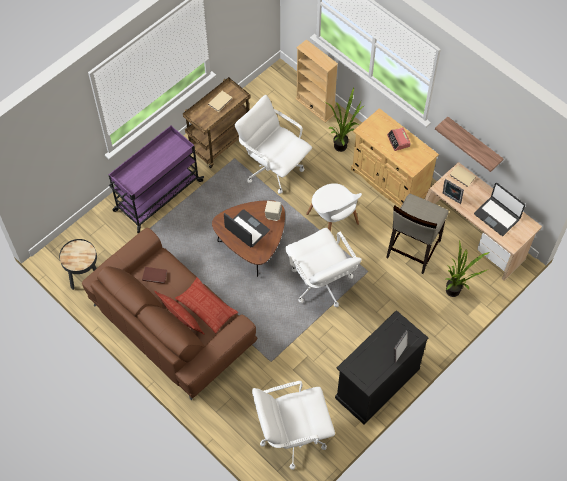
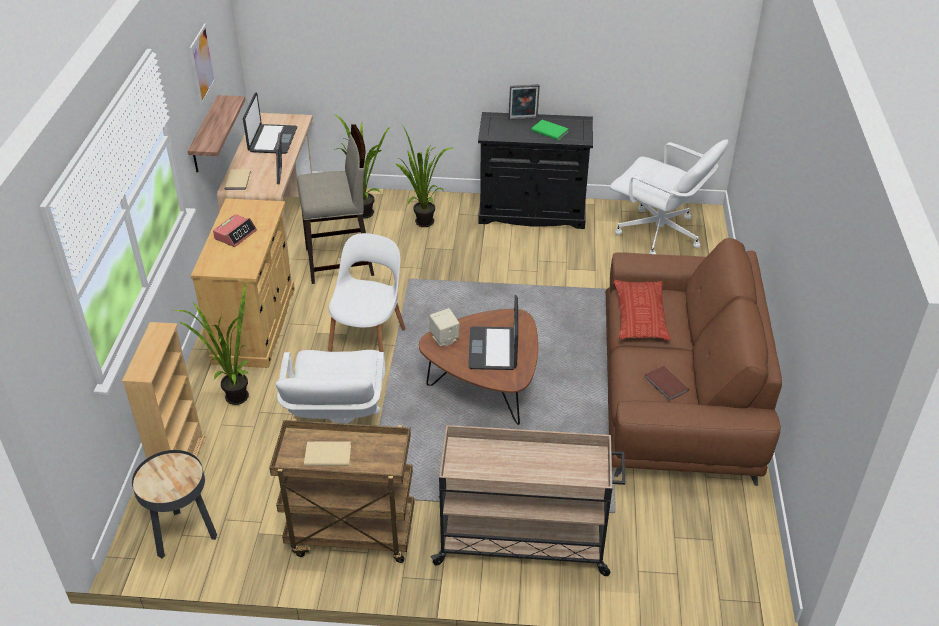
camera: 130 degrees left, 20 degrees down
(85, 277) = (738, 526): black side table -> black side table (184, 535)
(157, 196) = (524, 541): purple cart -> beige cart
(181, 318) = (683, 326): pillow -> none
(321, 283) = (467, 305): white office chair -> none
(372, 357) = (549, 131): none -> green book
(414, 313) = (422, 225): none -> potted plant
(495, 129) = (202, 64): none -> picture

